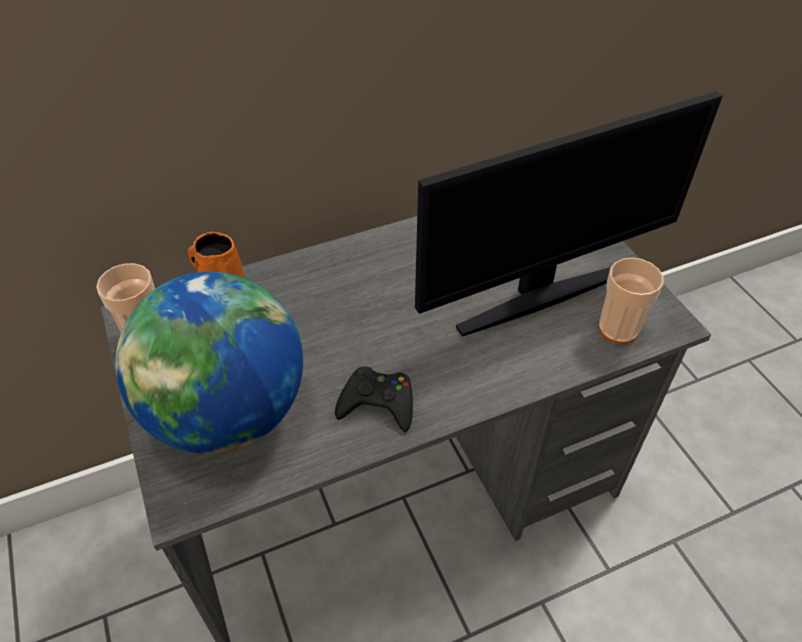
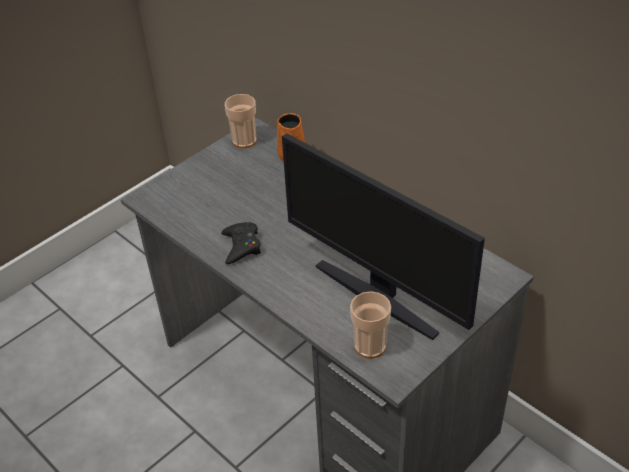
camera: 70 degrees right, 5 degrees down
(228, 414) = (206, 192): globe -> none

